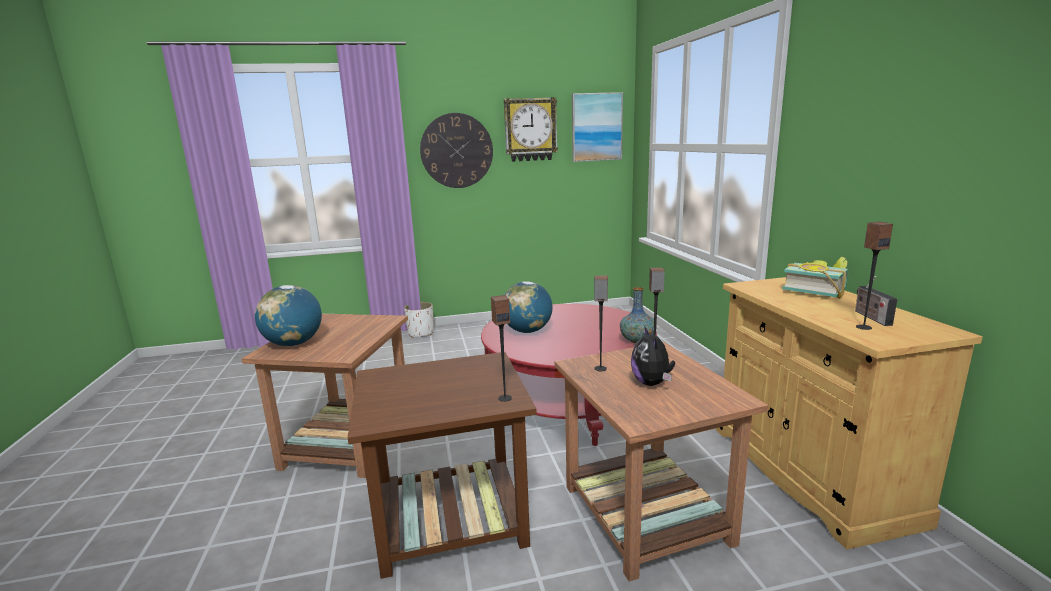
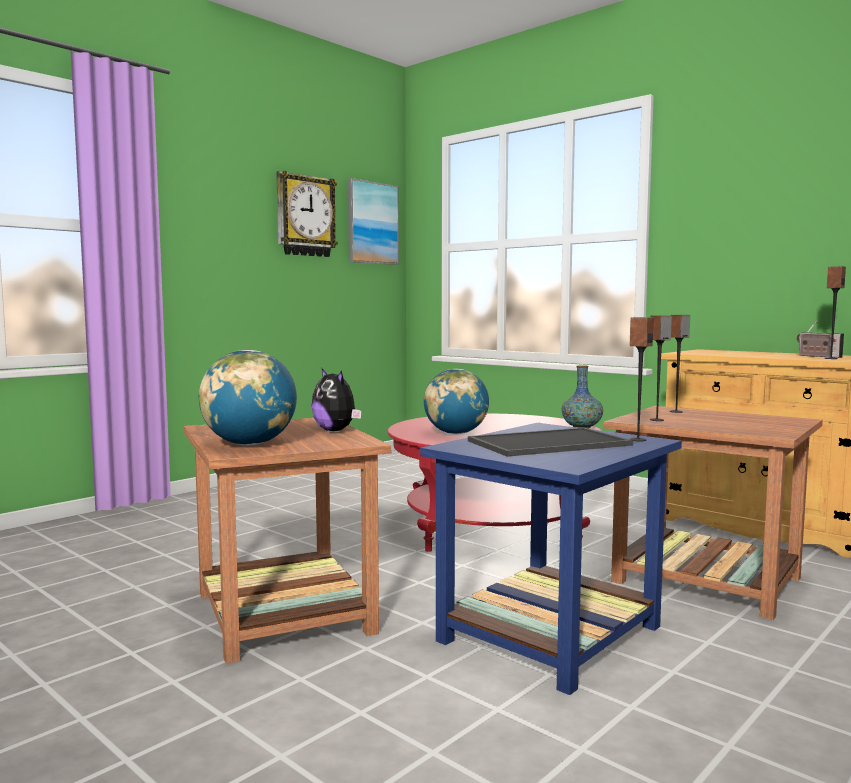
camera: 35 degrees left, 10 degrees down
(421, 333) = (173, 503): white planter -> none
(434, 387) = (548, 443): none -> tray
(448, 520) = (548, 634): brown side table -> blue side table
(456, 151) = (219, 232): wall clock -> none
(652, 383) = (720, 421): plush toy -> plush toy (336, 430)
(815, 290) = (738, 352): book -> none

